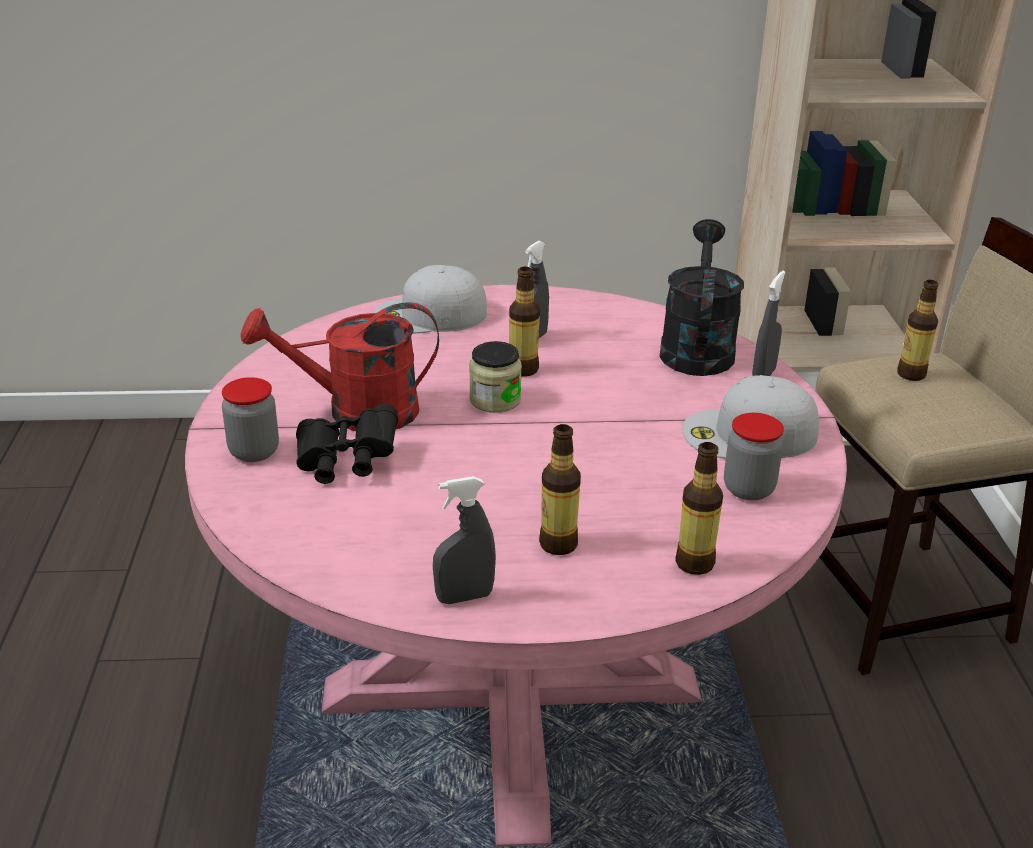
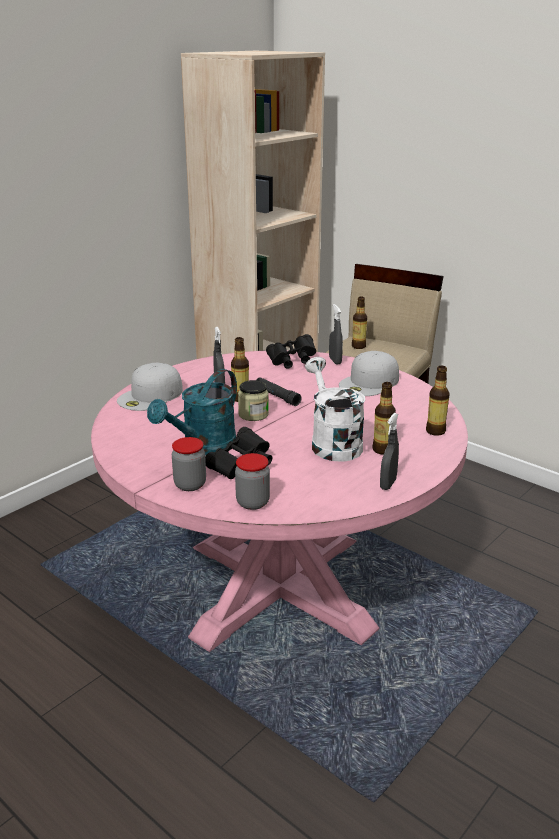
camera: 45 degrees left, 5 degrees down
(356, 412) = (203, 447): red watering can -> turquoise watering can
(514, 494) = (332, 442): none -> white watering can
(574, 389) = (277, 396): none -> black flashlight
(696, 348) = (292, 361): black watering can -> black binoculars
(748, 489) = (405, 400): jar -> jar (253, 503)

